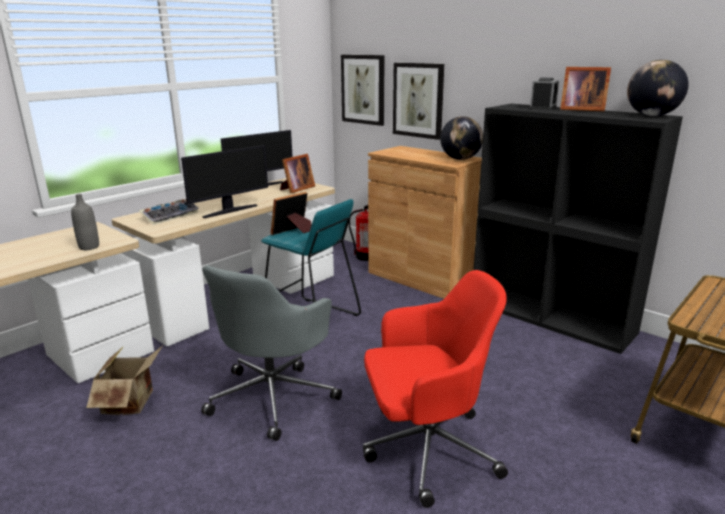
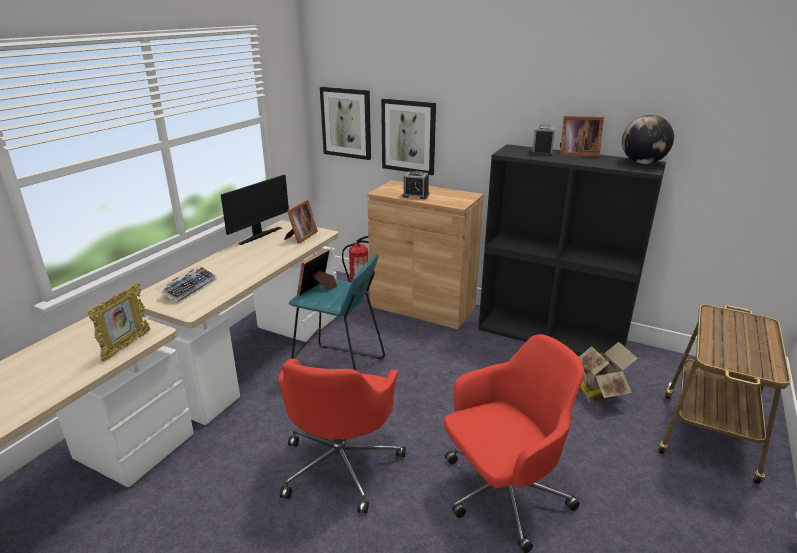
camera: 15 degrees left, 5 degrees up
(89, 247) = (126, 346): grey bottle -> picture frame
(133, 402) = (200, 498): cardboard box -> cardboard box (596, 390)
(229, 211) = (249, 275): monitor -> none
(274, 396) = (341, 464): grey office chair -> red office chair
(414, 156) = (415, 195): none -> alarm clock
(460, 159) = (461, 197): globe -> none

